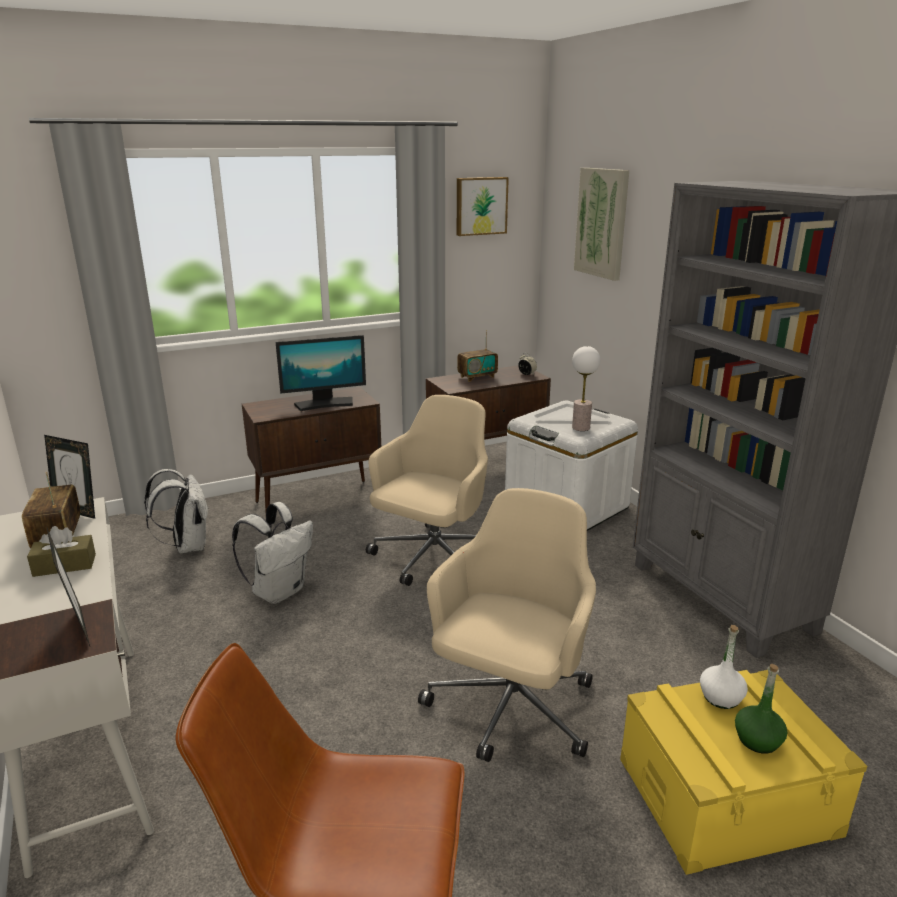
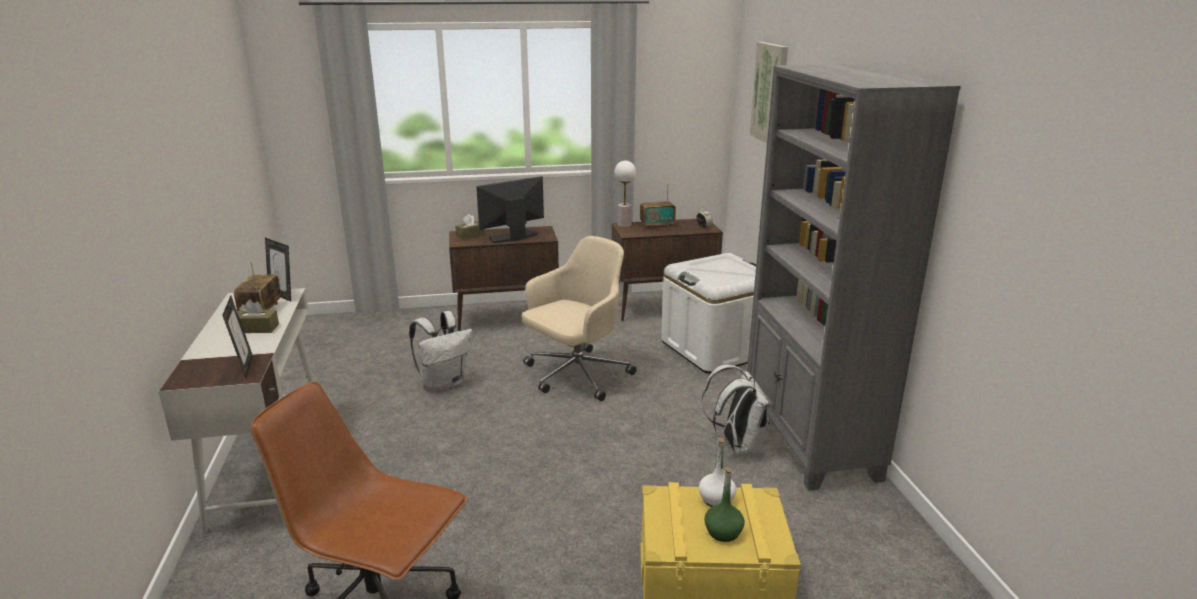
camera: 15 degrees right, 0 degrees up
(187, 546) = (391, 341): white backpack -> white backpack (737, 445)
(271, 406) = (470, 235): none -> brown tissue box
(324, 404) = (513, 237): monitor -> monitor turned 150 degrees clockwise
(480, 206) = (673, 72): picture -> none
(510, 709) = (575, 492): beige office chair -> none
(581, 428) = (724, 277): table lamp -> table lamp (624, 225)

